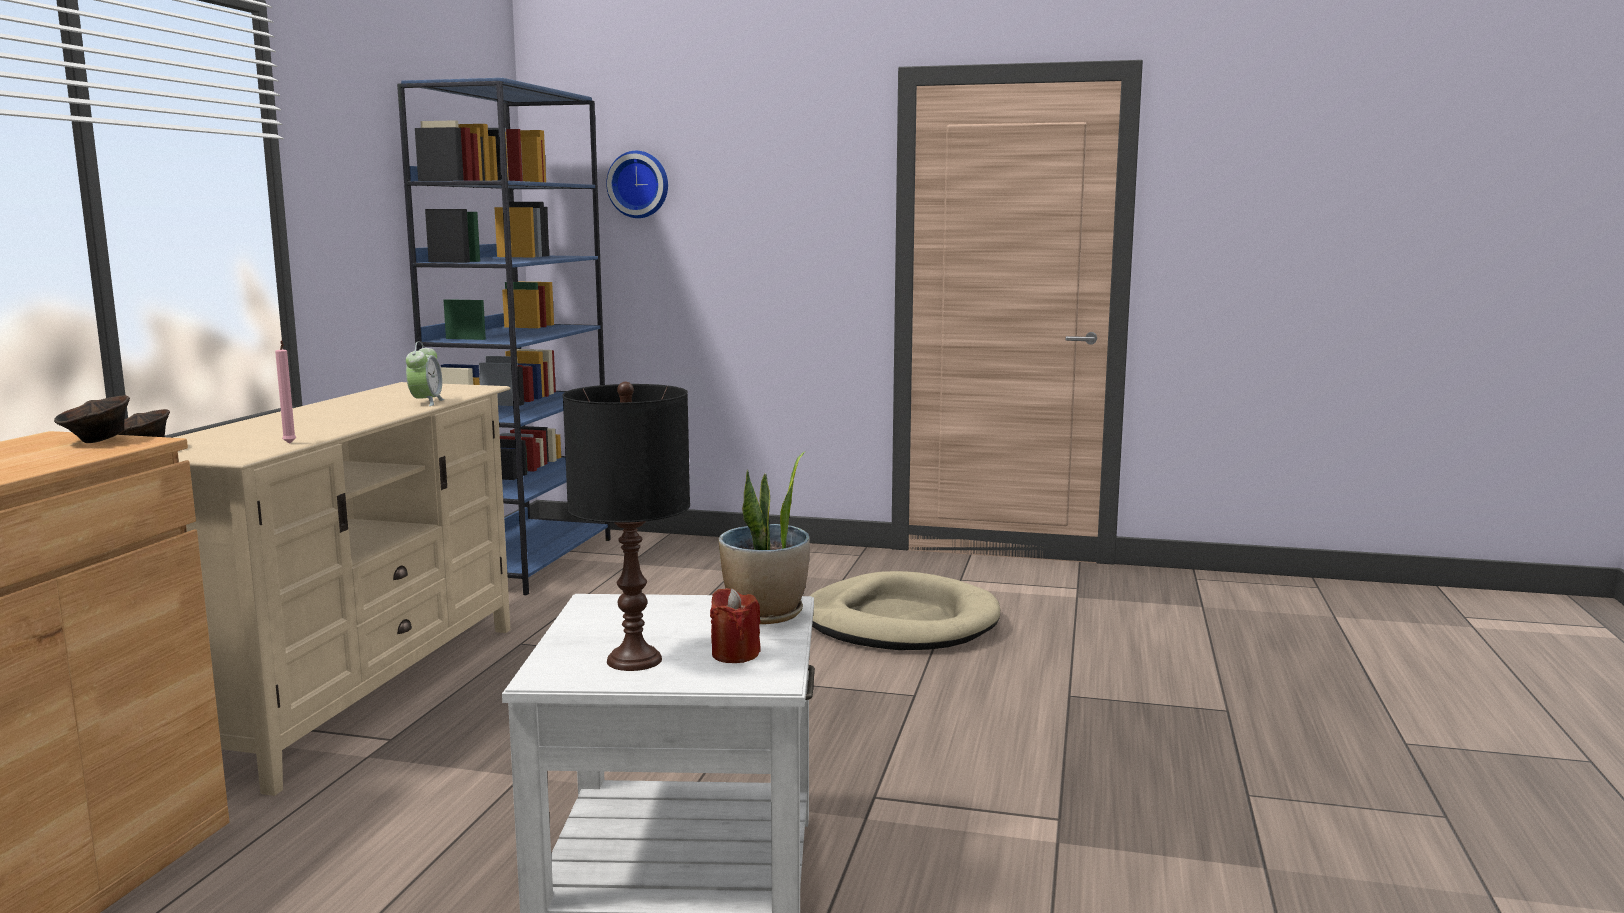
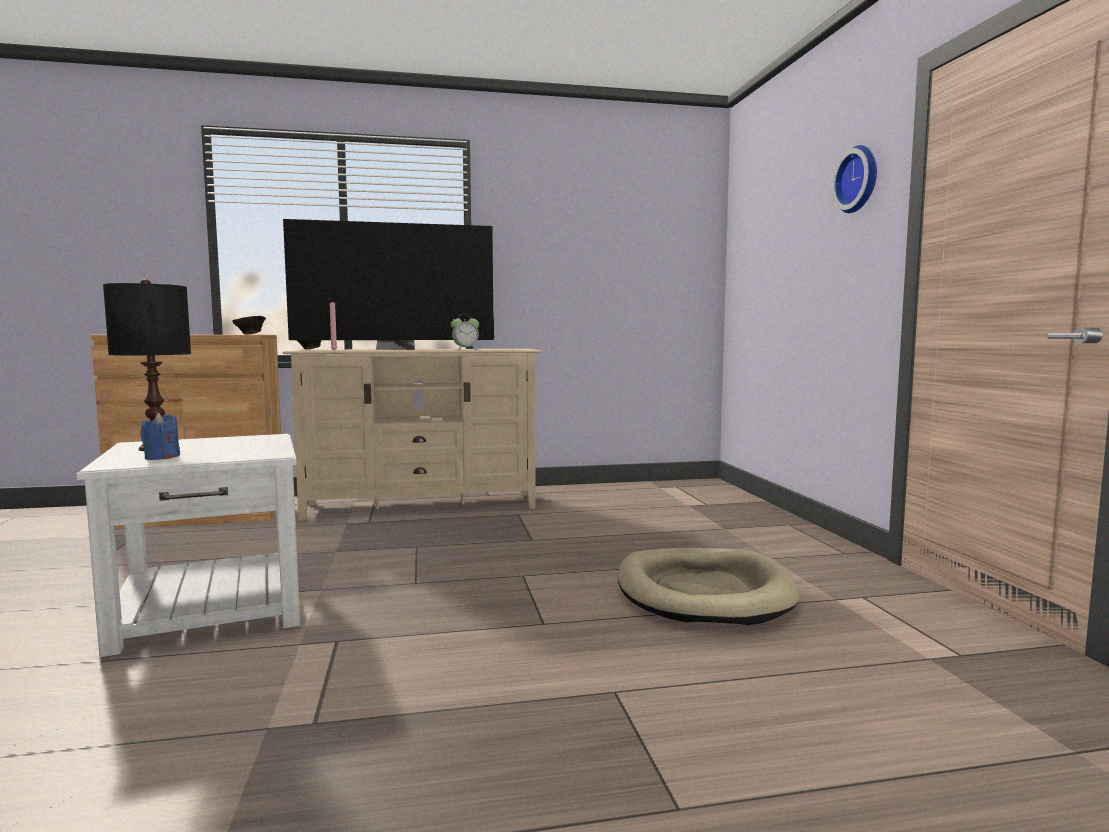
camera: 65 degrees right, 5 degrees down
(296, 420) = (396, 349): none -> television
(526, 561) = (649, 489): blue bookcase -> none
(639, 184) = (768, 224): wall clock -> wall clock (859, 179)
(735, 654) = (162, 457): red candle -> blue candle
(765, 614) = (246, 454): potted plant -> none

